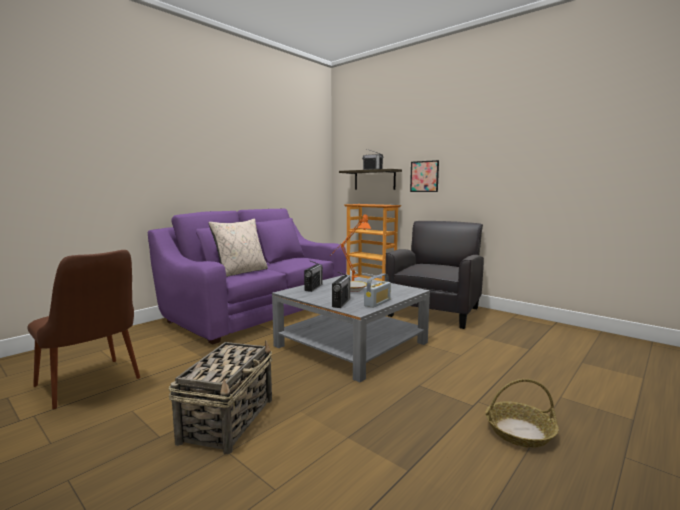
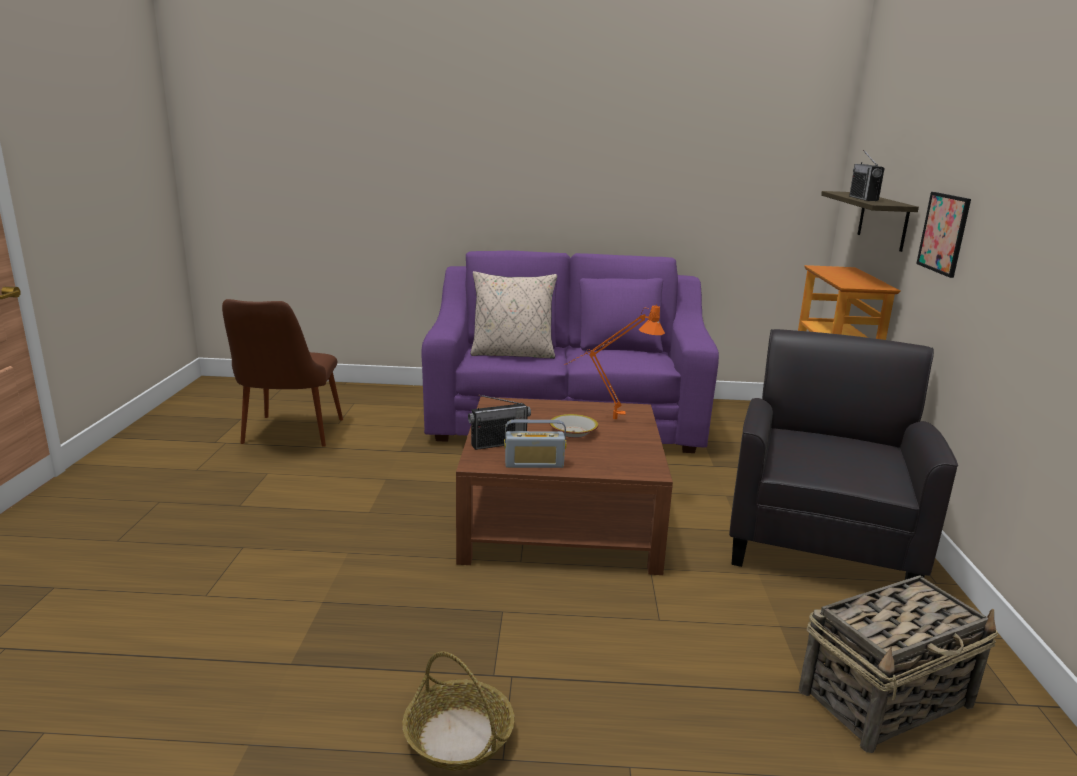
camera: 50 degrees right, 10 degrees up
(228, 419) = (295, 522): basket -> basket (886, 697)
(313, 287) = (540, 408): radio -> none
(351, 344) = (560, 518): grey coffee table -> brown coffee table
(434, 311) = (820, 541): black armchair -> black armchair turned 60 degrees counterclockwise

